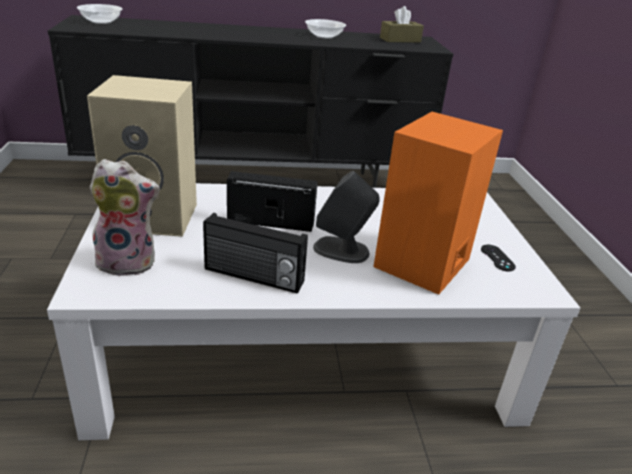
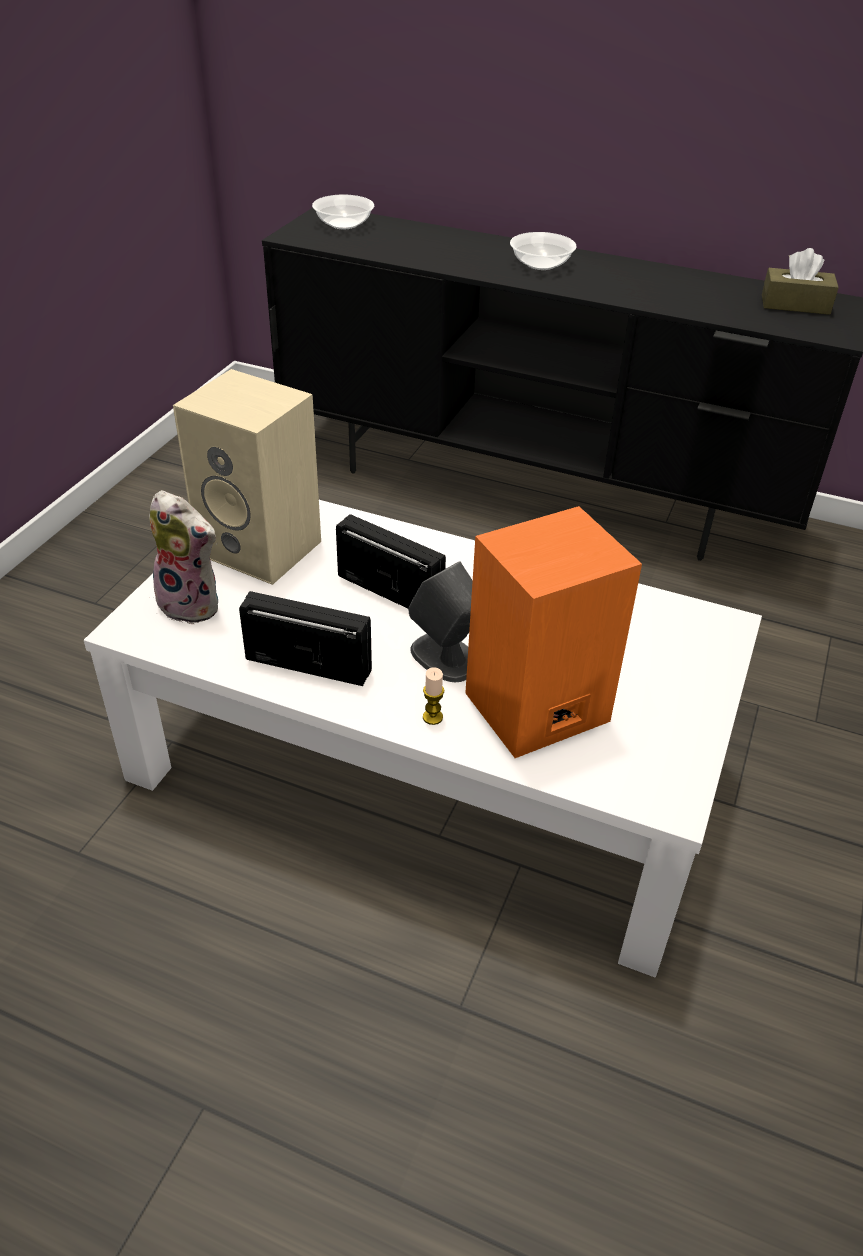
camera: 30 degrees right, 10 degrees up
(253, 277) = (309, 663): radio -> radio turned 150 degrees clockwise
(324, 36) = (660, 284): bowl -> bowl (541, 264)
(367, 286) = (432, 717): none -> candle
(497, 258) = (655, 732): black game controller -> none

